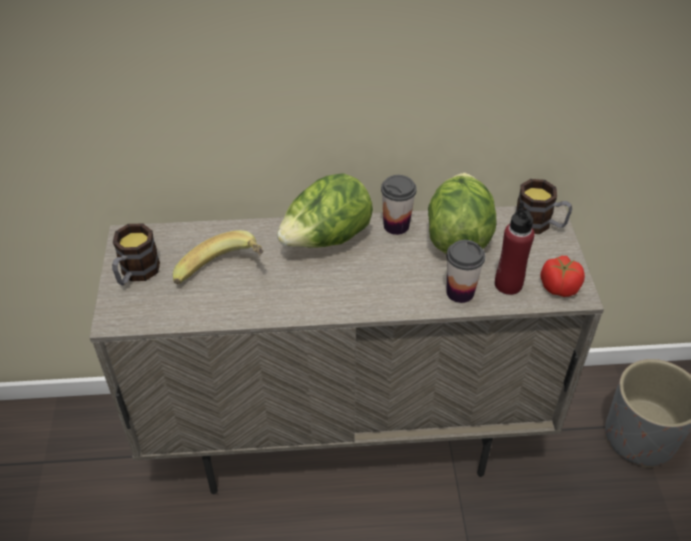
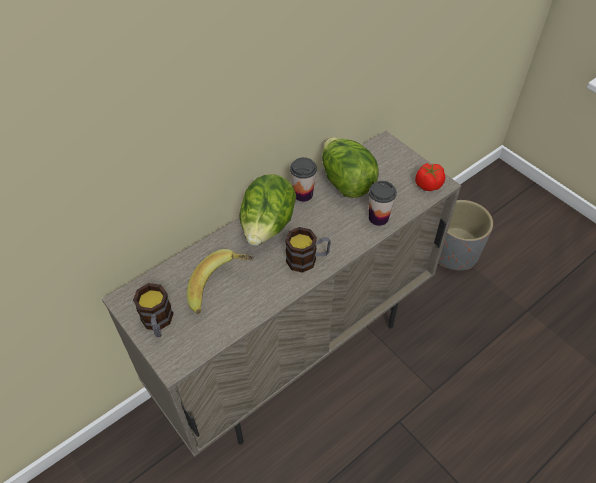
camera: 35 degrees left, 5 degrees up
(508, 284) = (400, 198): red bottle -> none
(539, 224) = (385, 150): mug -> mug (307, 259)

